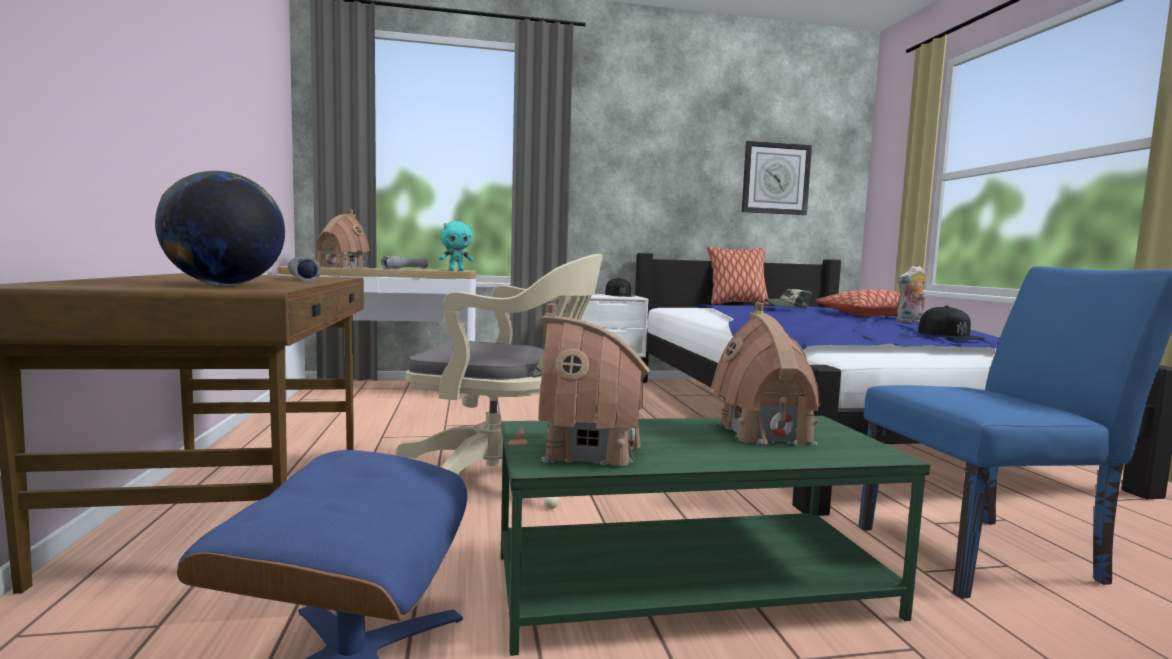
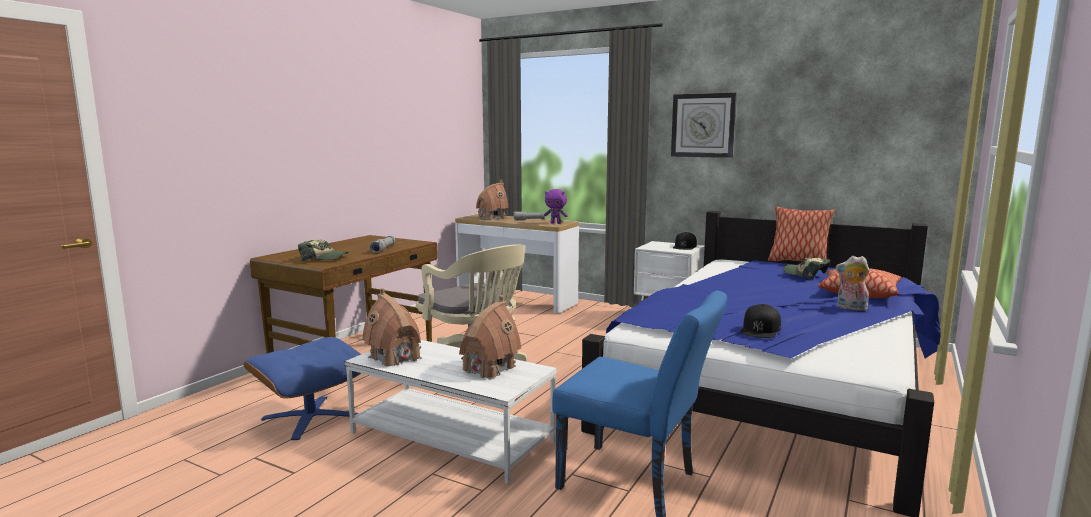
camera: 40 degrees right, 5 degrees up
(225, 285) = (324, 259): globe -> cap
(456, 270) = (555, 223): turquoise plush toy -> purple plush toy
(689, 587) = (450, 437): green coffee table -> white coffee table
(775, 178) = (856, 140): wall clock -> wall clock (703, 125)

